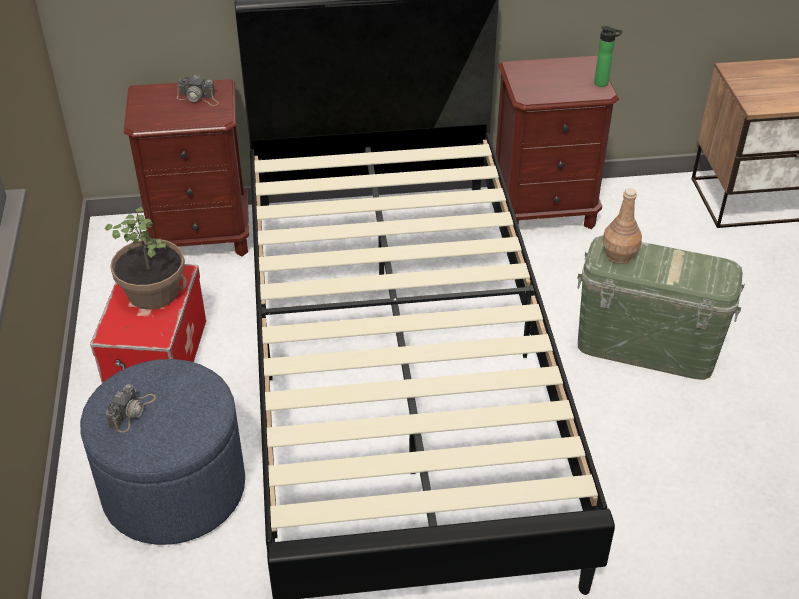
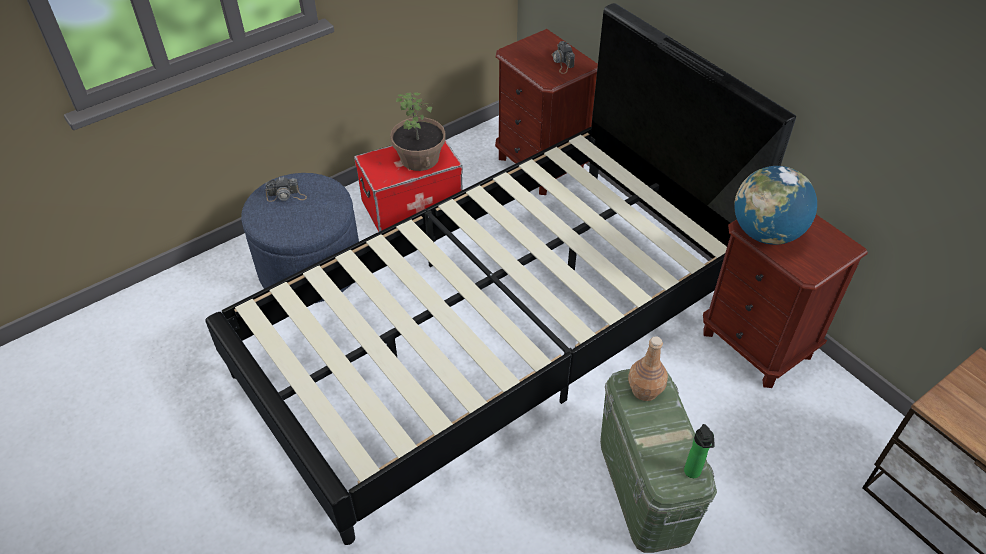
camera: 60 degrees right, 5 degrees up
(543, 91) = (766, 233): none -> globe
(603, 84) = (822, 269): bottle -> bottle (693, 473)

